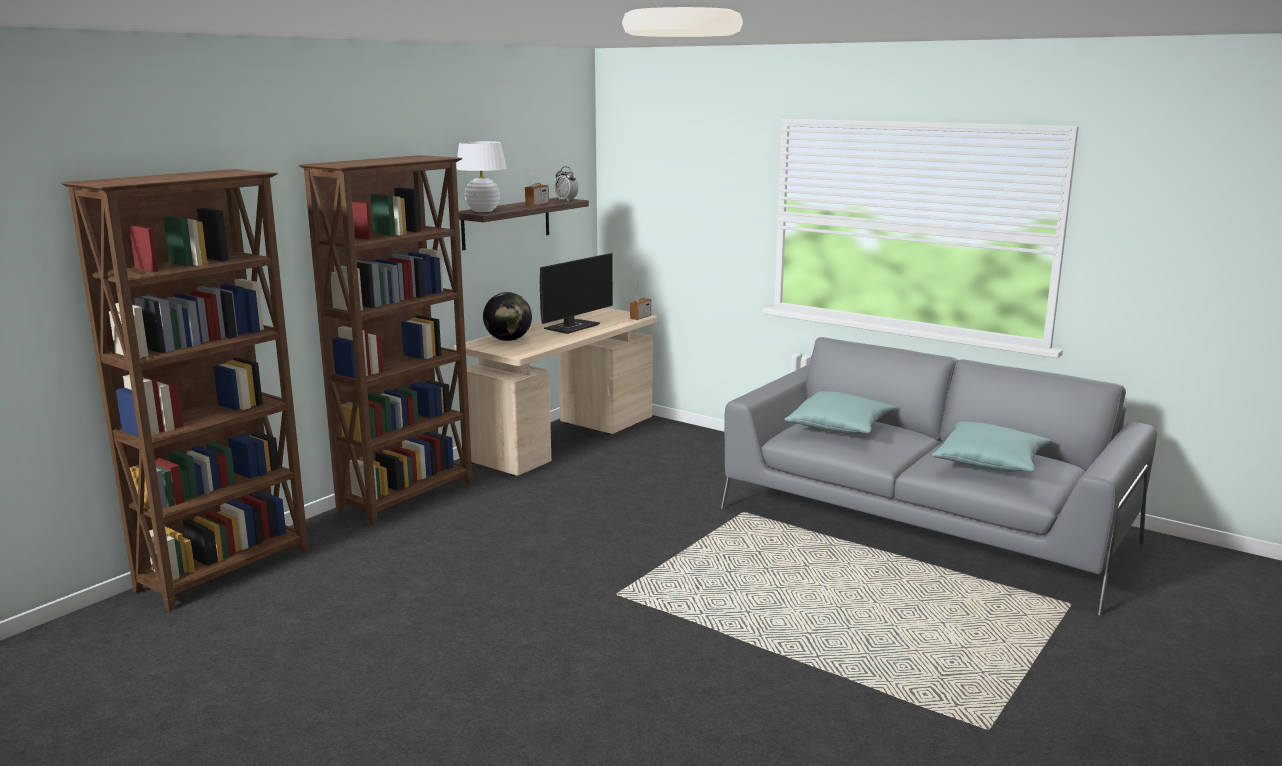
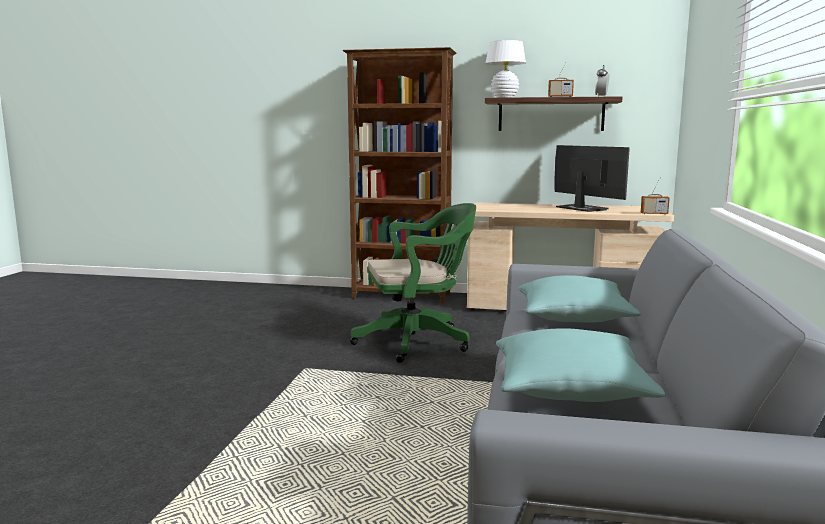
camera: 65 degrees right, 5 degrees down
(227, 571) = (270, 289): brown bookcase -> none
(508, 340) = (511, 205): globe -> none
(572, 327) = (580, 208): monitor -> monitor turned 135 degrees counterclockwise
(591, 524) = (418, 342): none -> green office chair

